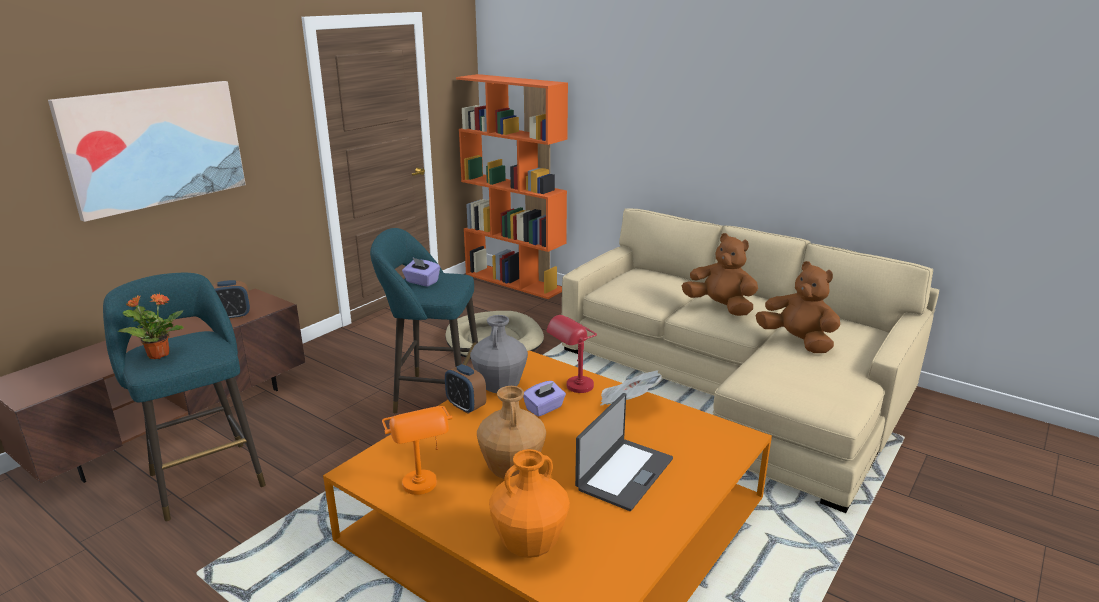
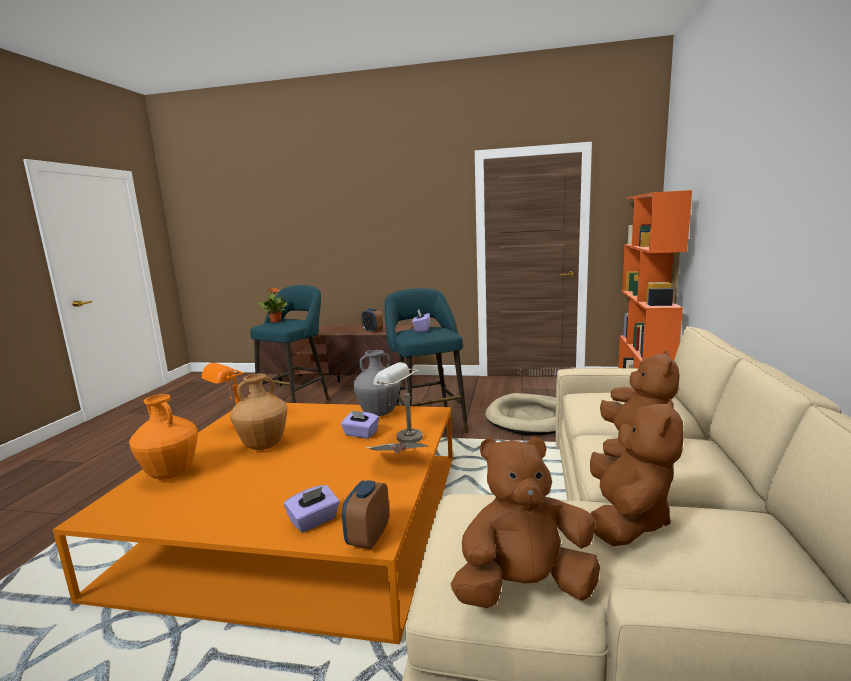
camera: 65 degrees right, 10 degrees down
(155, 146) = (367, 227): picture -> none
(466, 406) = (344, 411): alarm clock -> alarm clock (368, 538)
(573, 389) = (401, 436): red table lamp -> grey table lamp
(624, 473) = (275, 487): laptop -> none
(700, 460) = (314, 521): none -> purple tissue box
(844, 389) = (525, 588): none -> brown plush toy

